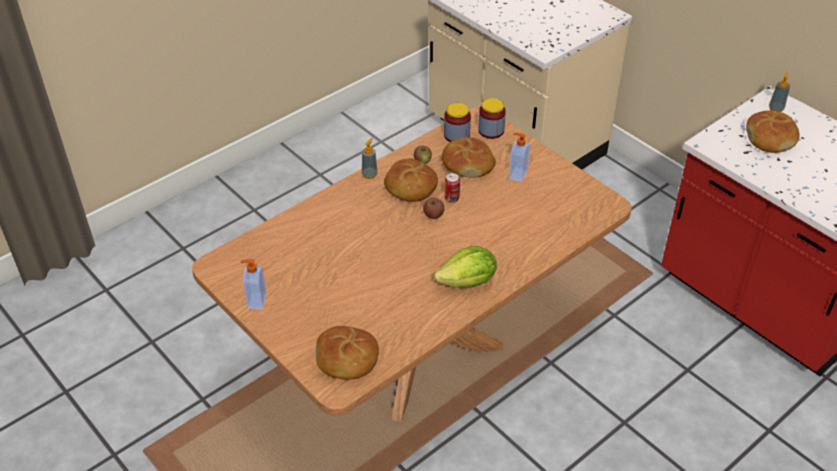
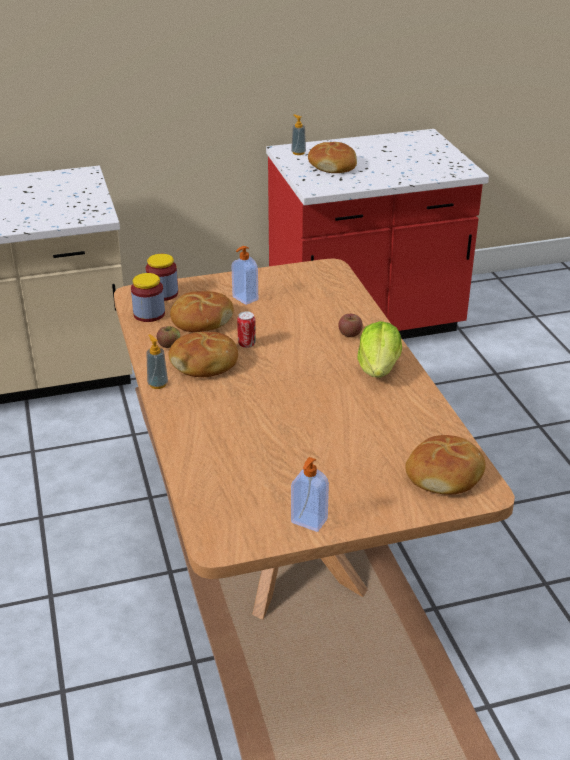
camera: 65 degrees left, 10 degrees down
(433, 215) = (262, 361): apple -> apple (350, 334)

